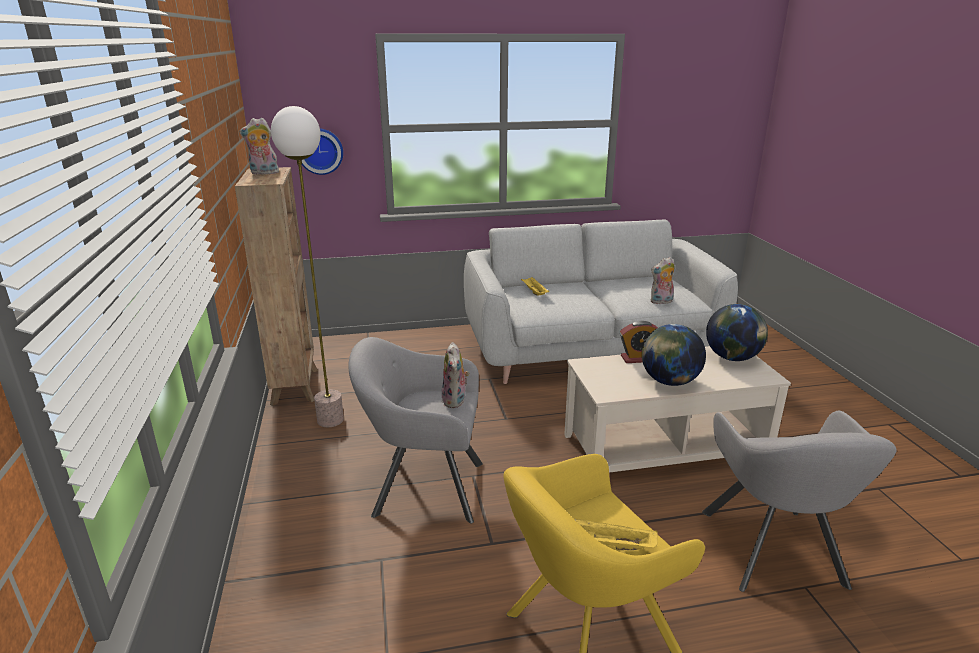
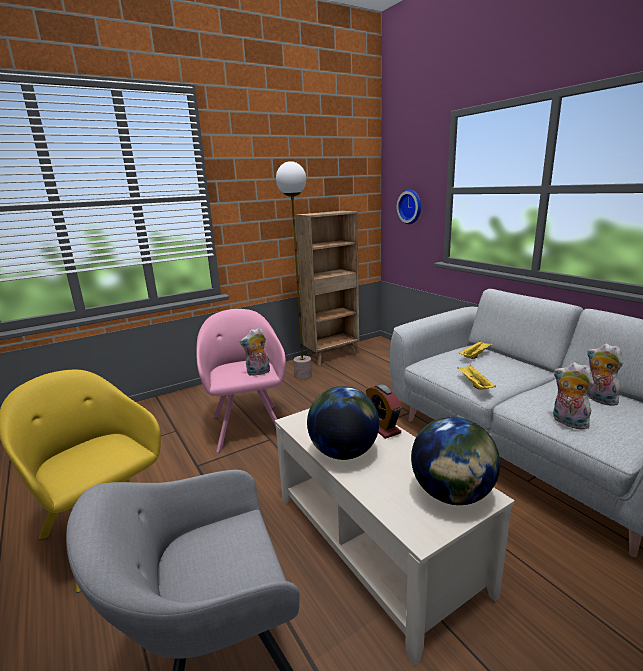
camera: 70 degrees right, 5 degrees down
(263, 173) = (331, 212): plush toy -> plush toy (598, 399)
(423, 488) = (247, 425): grey armchair -> pink armchair
(611, 545) = (78, 460): yellow tray -> yellow tray (474, 384)

